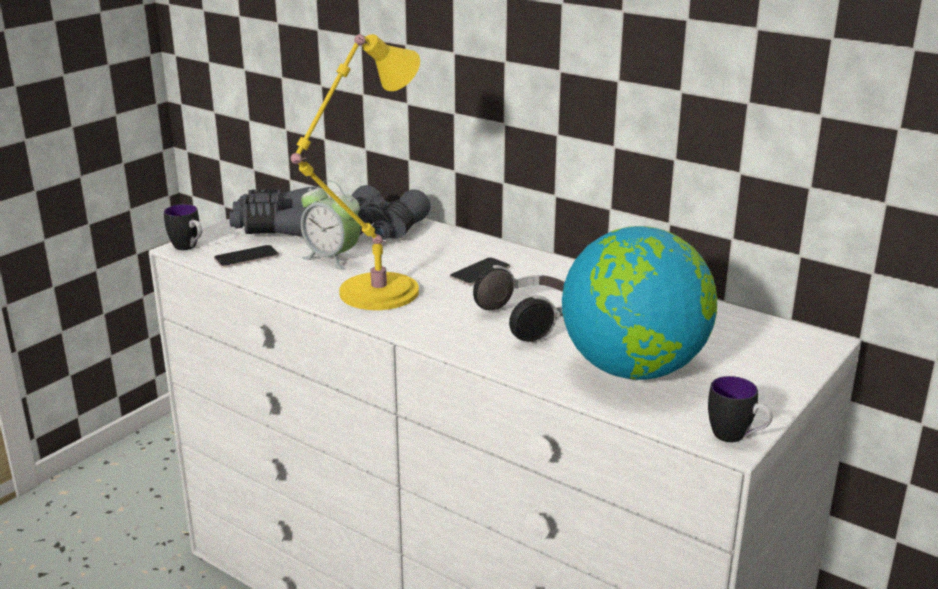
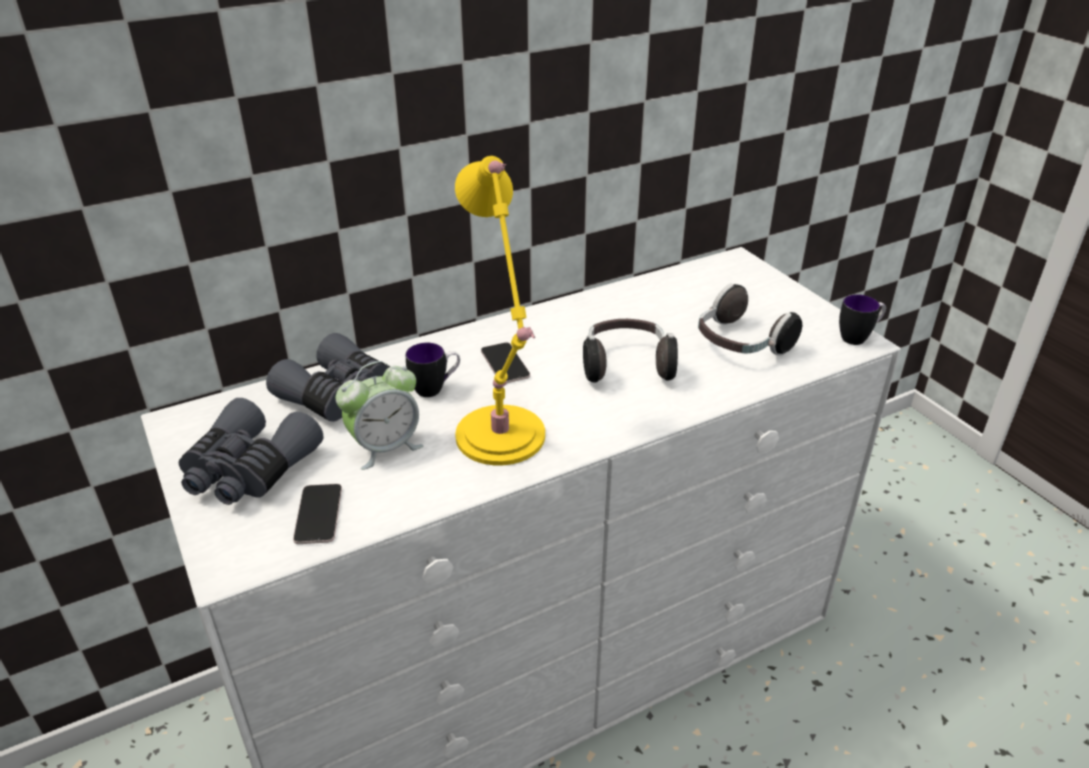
camera: 65 degrees left, 10 degrees up
(189, 248) = (235, 562): mug -> mug (435, 388)
(634, 369) = (740, 344): globe -> headphones

